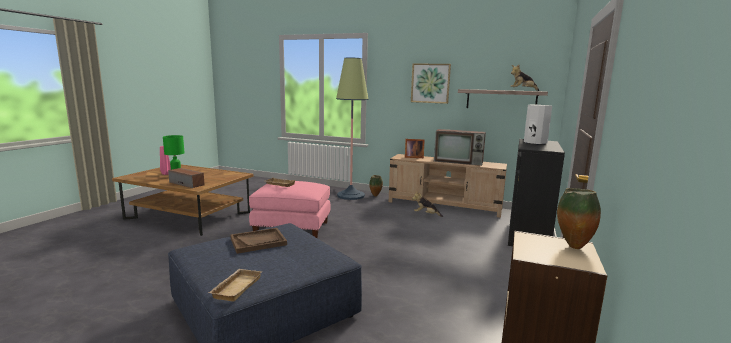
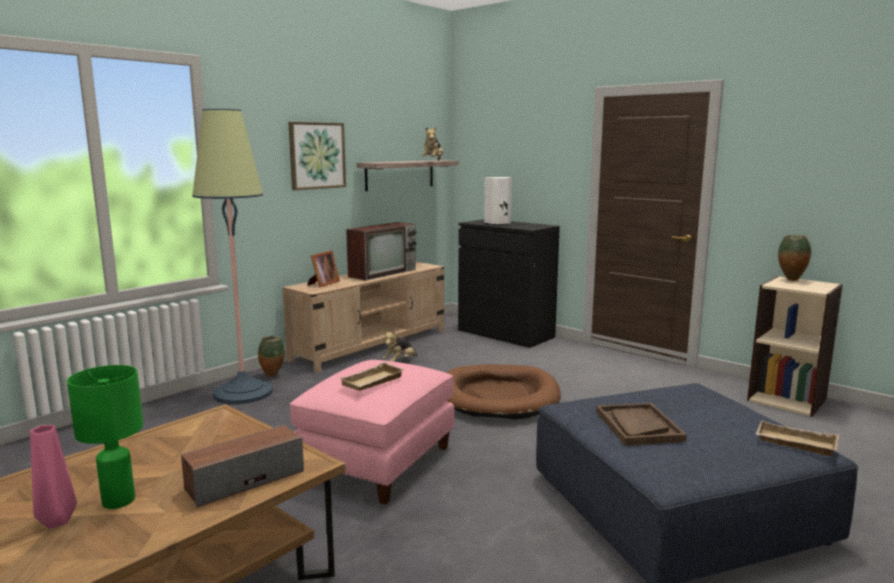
camera: 70 degrees left, 0 degrees up
(397, 244) = (498, 396): none -> brown dog bed

